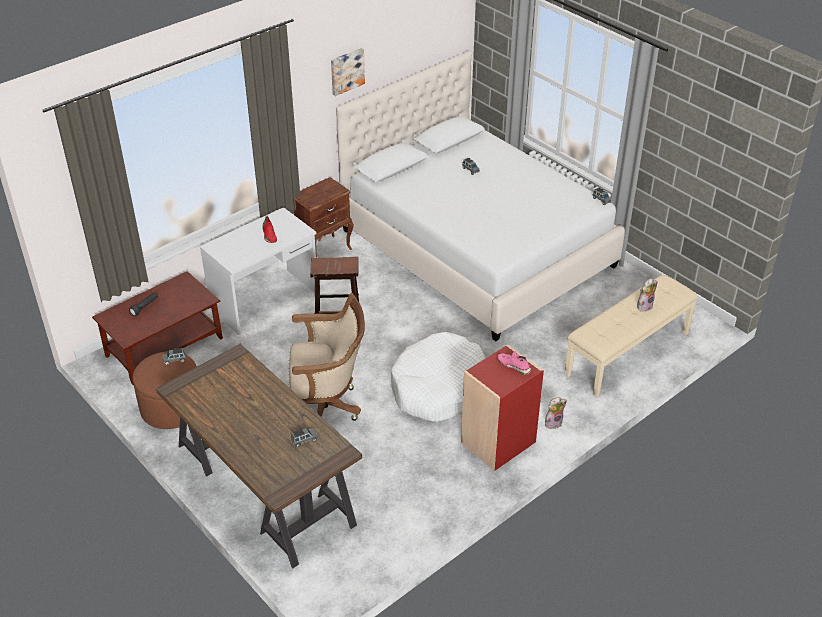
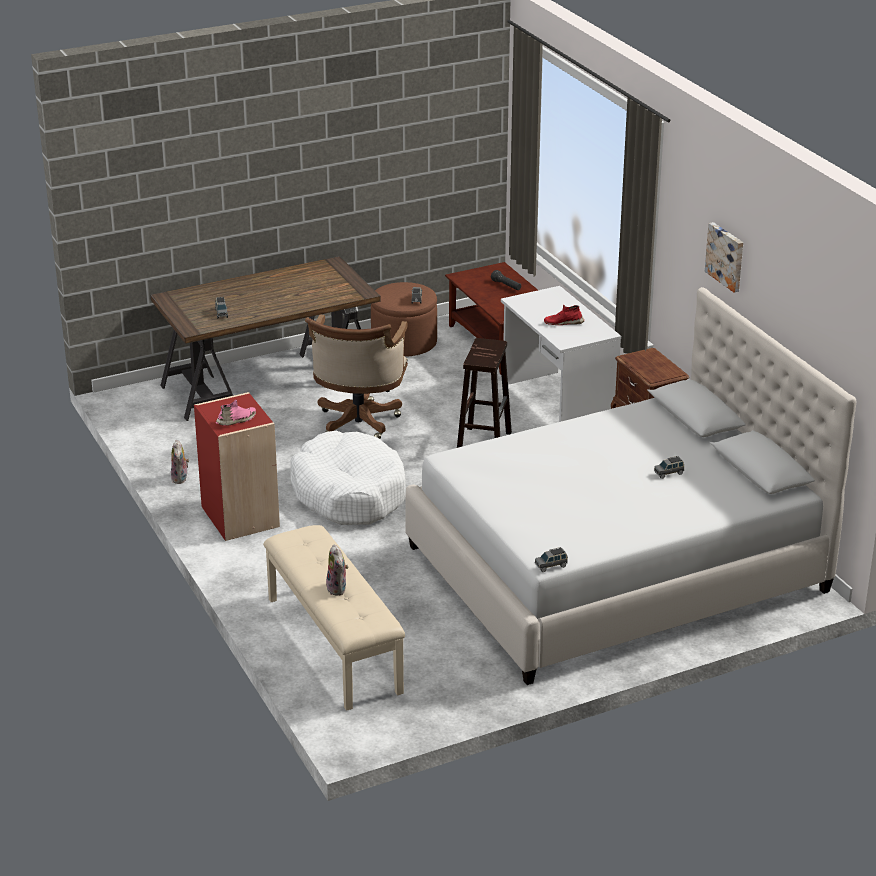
camera: 105 degrees right, 10 degrees down
(553, 422) = (247, 559): plush toy -> plush toy (181, 478)

